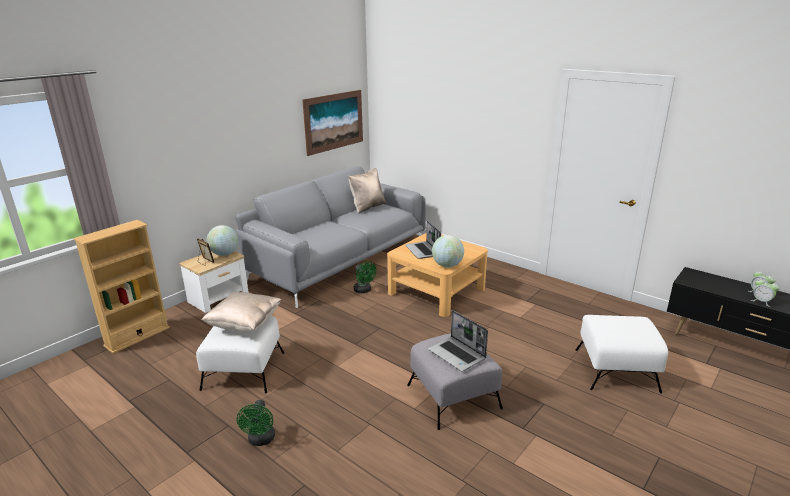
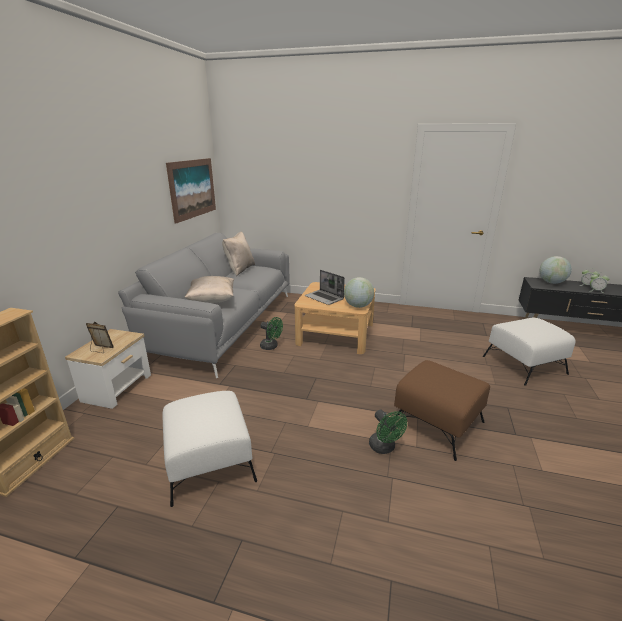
camera: 25 degrees left, 0 degrees up
(224, 254) = (118, 336): globe -> globe (551, 282)
(244, 324) = (209, 408): beige pillow -> beige pillow (212, 301)
(261, 440) = (296, 543): green fan -> green fan (384, 448)
(453, 397) = (437, 424): grey ottoman -> brown ottoman
(457, 355) = (450, 382): laptop -> none

